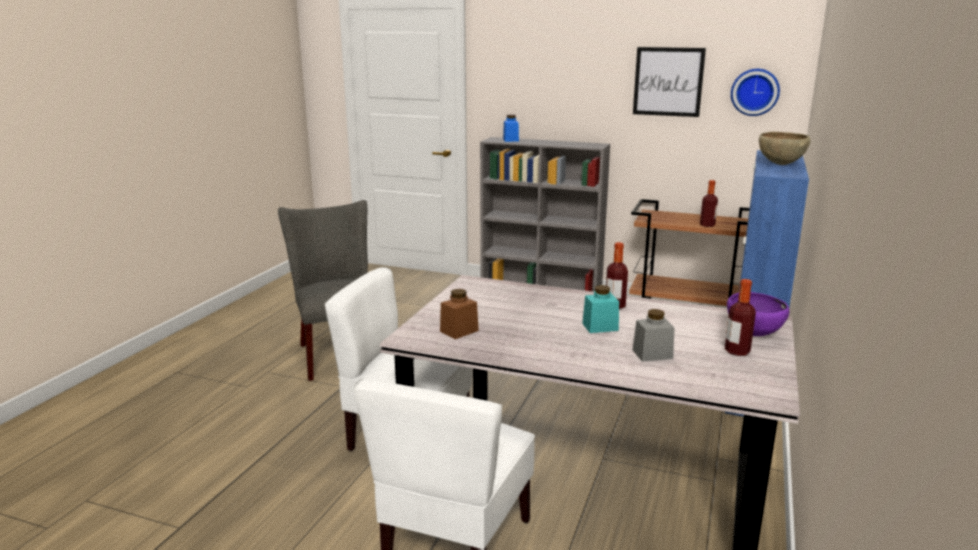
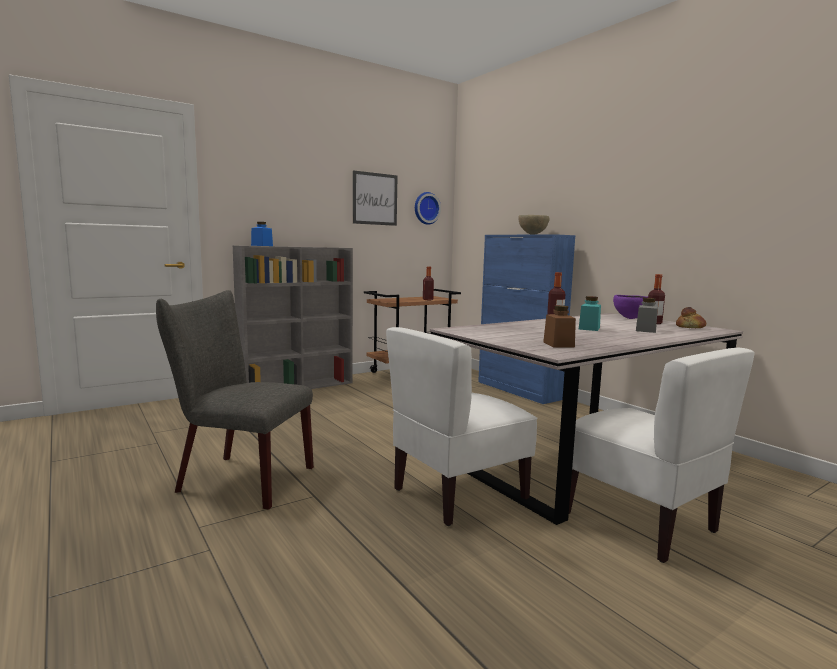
camera: 55 degrees left, 10 degrees down
(746, 376) = (690, 327): none -> bread

